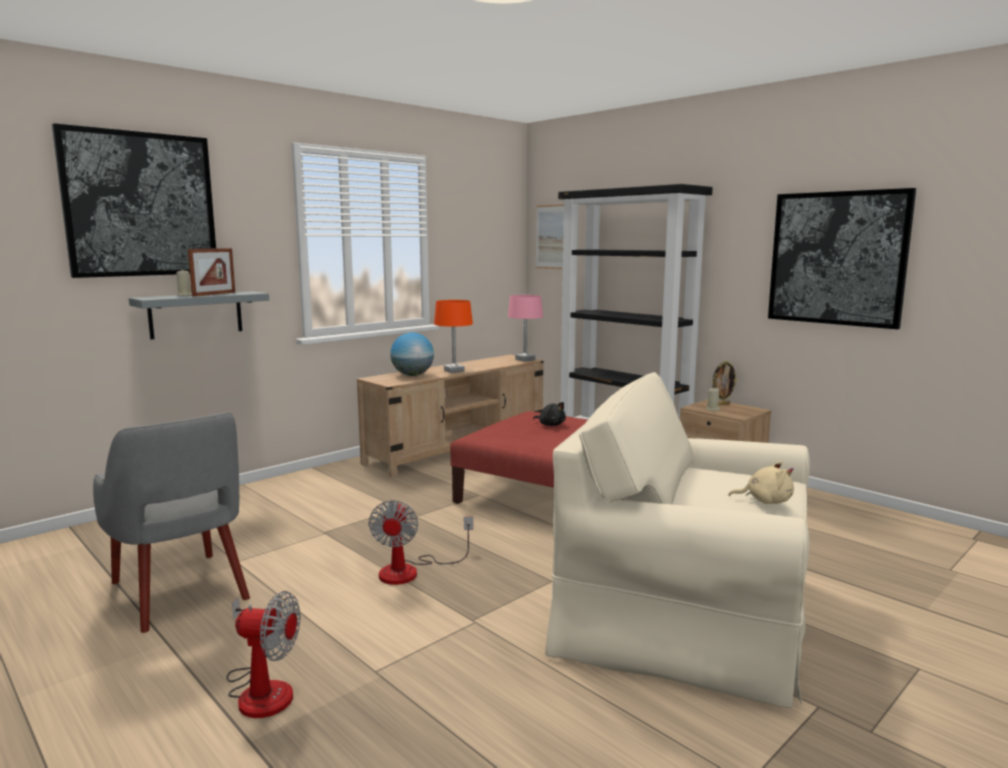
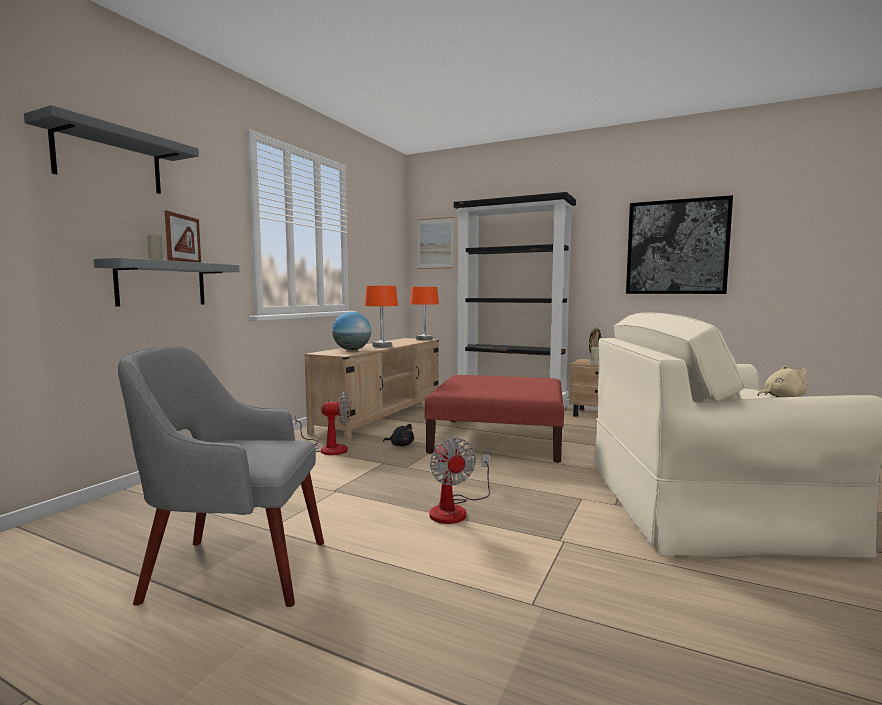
camera: 20 degrees left, 5 degrees down
(140, 205) = (108, 160): picture -> grey shelf
(180, 592) = (232, 570): grey armchair -> grey armchair turned 150 degrees clockwise
(261, 689) = (437, 651): fan -> fan (327, 448)
(524, 360) = (424, 339): pink table lamp -> orange table lamp
(551, 425) = (490, 380): black plush toy -> black plush toy (400, 445)

